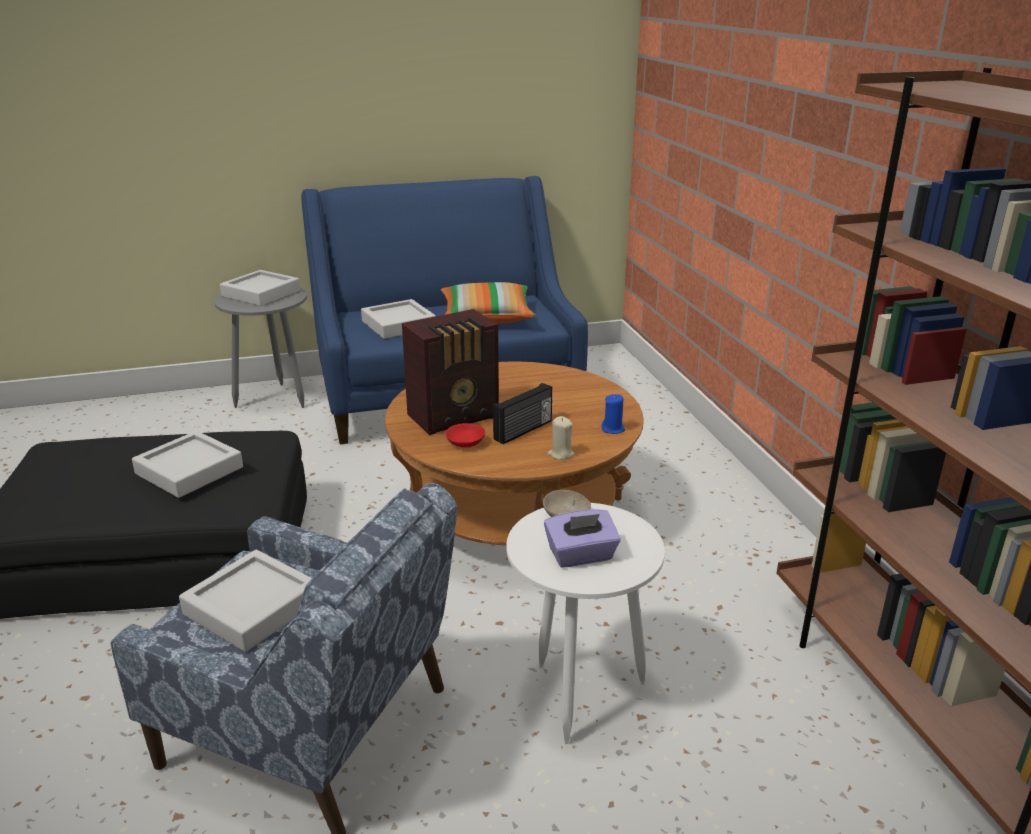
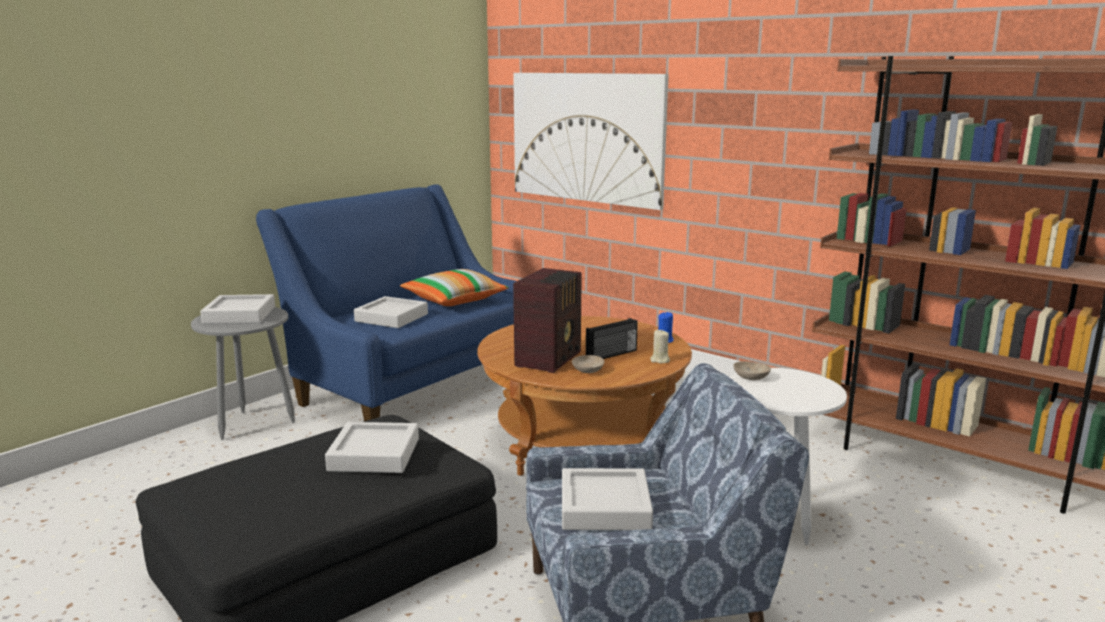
camera: 35 degrees left, 10 degrees down
(465, 442) = (587, 370): red bowl -> beige bowl
(524, 430) = (612, 354): radio -> radio turned 45 degrees clockwise
(581, 556) = (798, 392): purple tissue box -> none
(700, 138) = (586, 137): none -> picture

